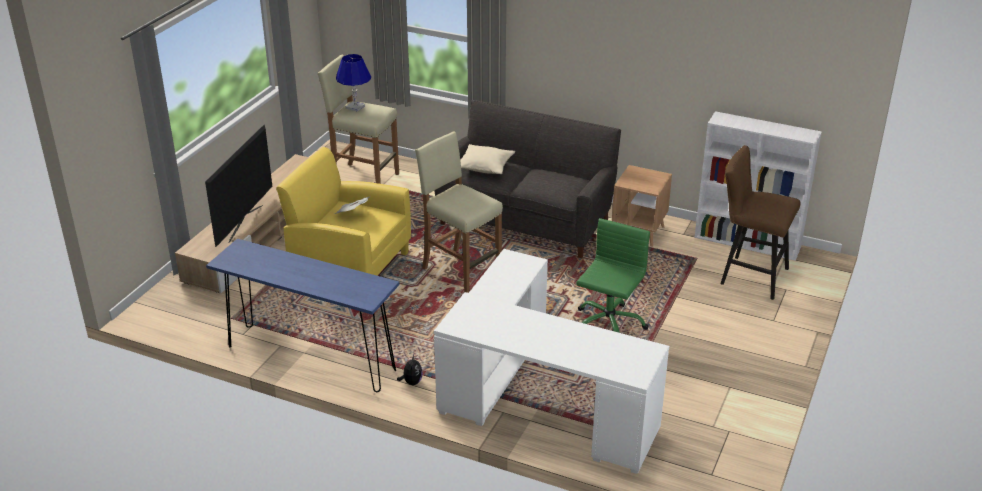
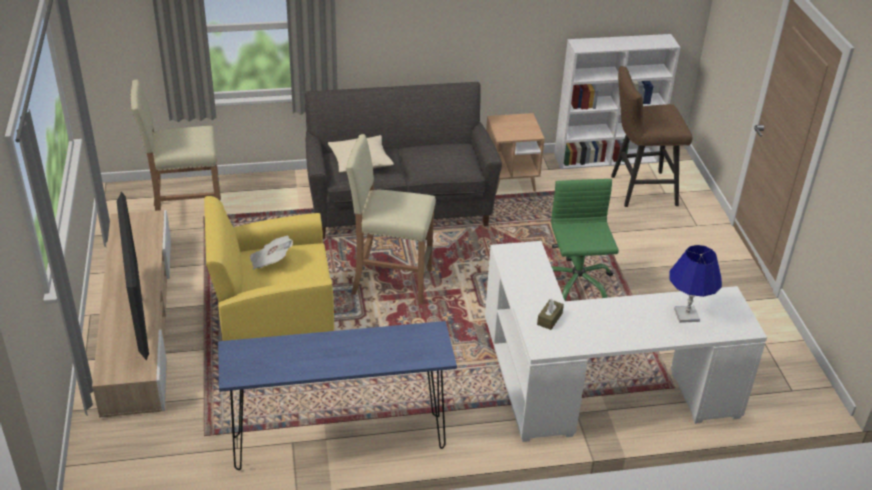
camera: 35 degrees left, 5 degrees up
(355, 107) = (168, 137): blue table lamp -> blue table lamp (686, 315)
(411, 382) = (464, 421): plush toy -> none
(481, 310) = (549, 319): none -> brown tissue box

